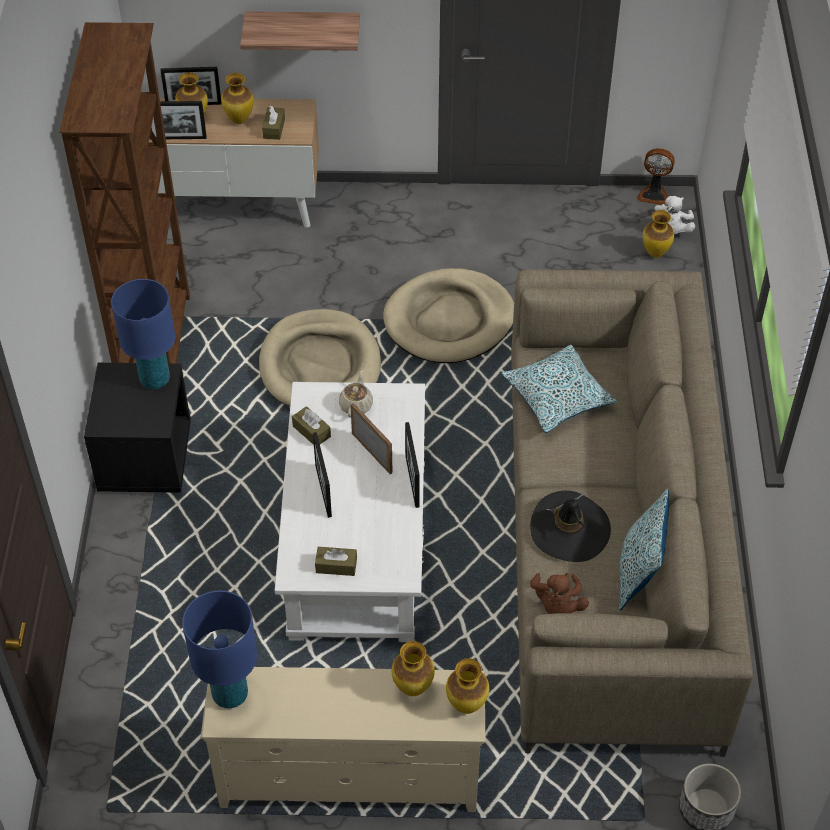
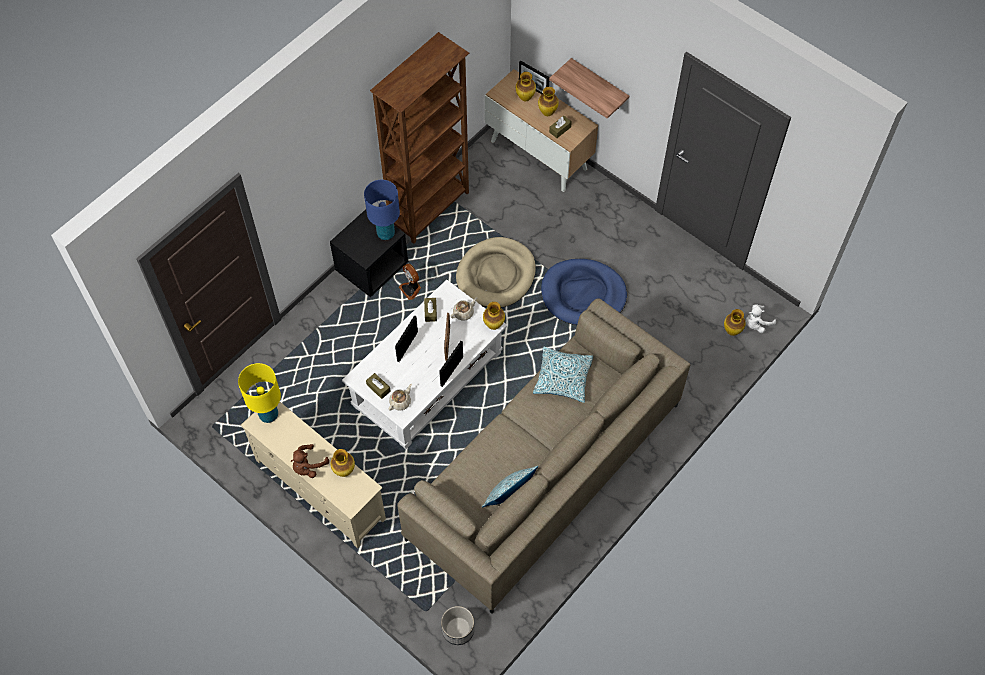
camera: 40 degrees right, 10 degrees up
(178, 138) = (507, 104): picture frame -> none
(229, 694) = (268, 414): blue table lamp -> yellow table lamp
(383, 562) = (400, 402): none -> beige teapot
(449, 320) = (583, 295): beige dog bed -> blue dog bed
(467, 705) = (359, 497): vase -> vase (494, 325)
(557, 605) = (456, 482): brown plush toy -> brown plush toy (308, 466)
(569, 529) = (498, 450): black hat -> none
(654, 194) = (768, 296): fan -> fan (411, 289)

